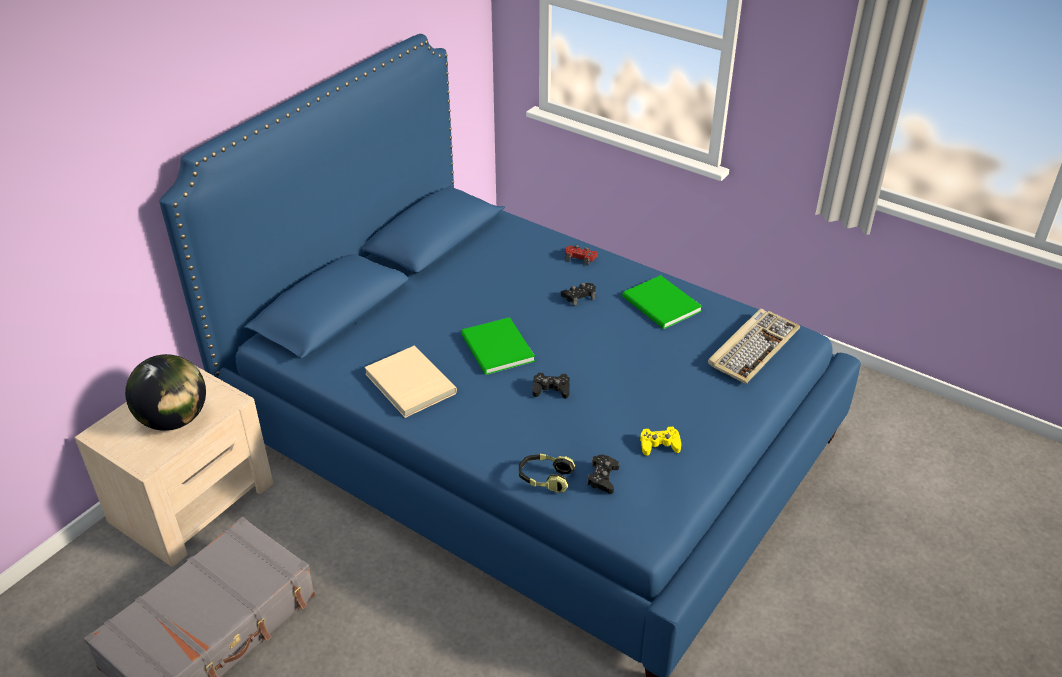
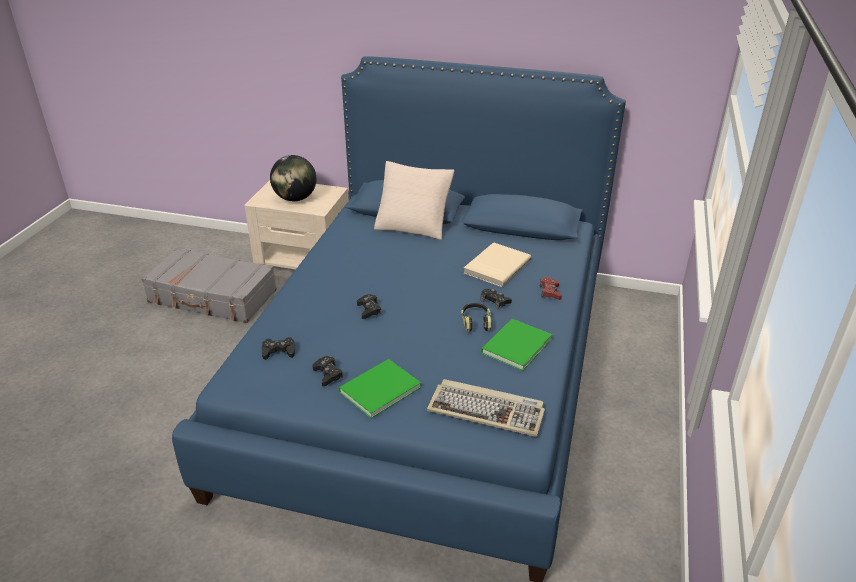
camera: 70 degrees right, 5 degrees down
(376, 315) = (414, 225): none -> beige pillow
(409, 384) = (347, 253): beige book -> beige book (496, 266)
(496, 349) = (403, 278): green book -> green book (377, 389)
(545, 478) = (272, 327): headphones -> headphones (475, 322)
(659, 444) = (328, 374): yellow game controller -> black game controller

